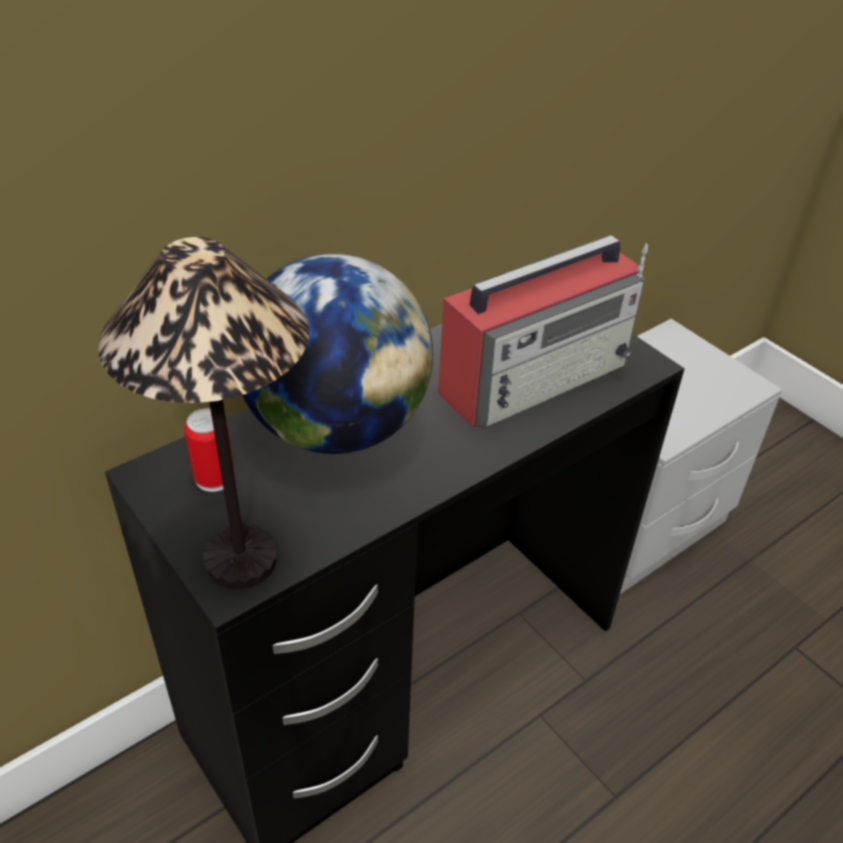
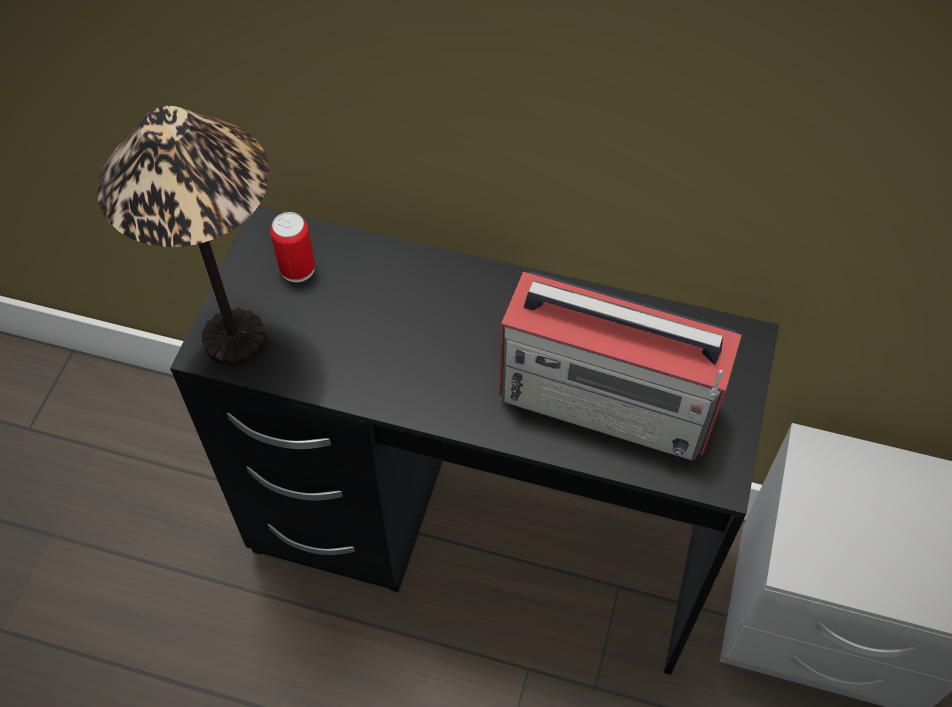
camera: 55 degrees right, 15 degrees up
(337, 427) = (415, 303): globe -> none

